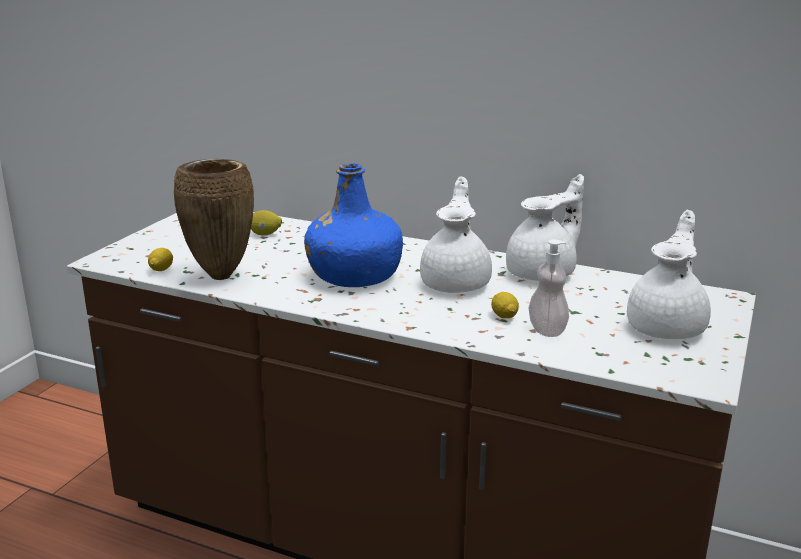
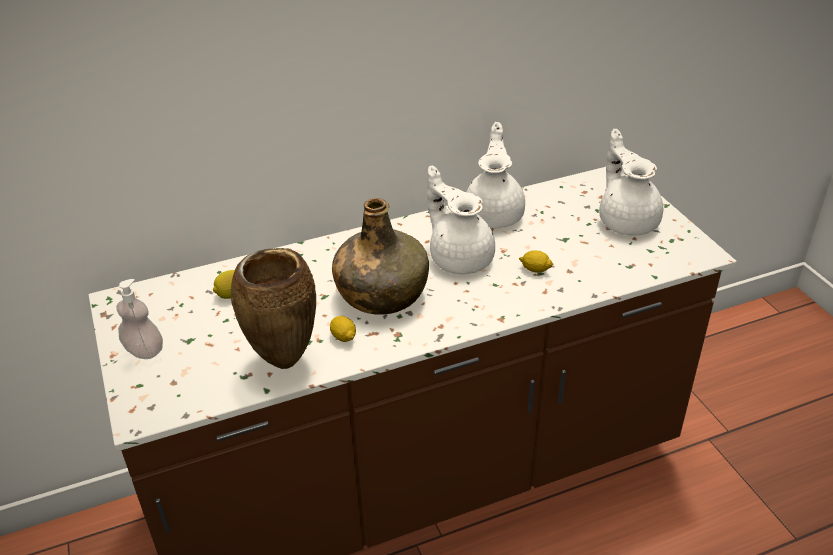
camera: 45 degrees left, 15 degrees up
(161, 269) = (218, 389): lemon -> lemon (343, 337)
(354, 275) = (382, 294): blue bottle -> green bottle
(547, 330) = (576, 265): soap dispenser -> soap dispenser (144, 351)

